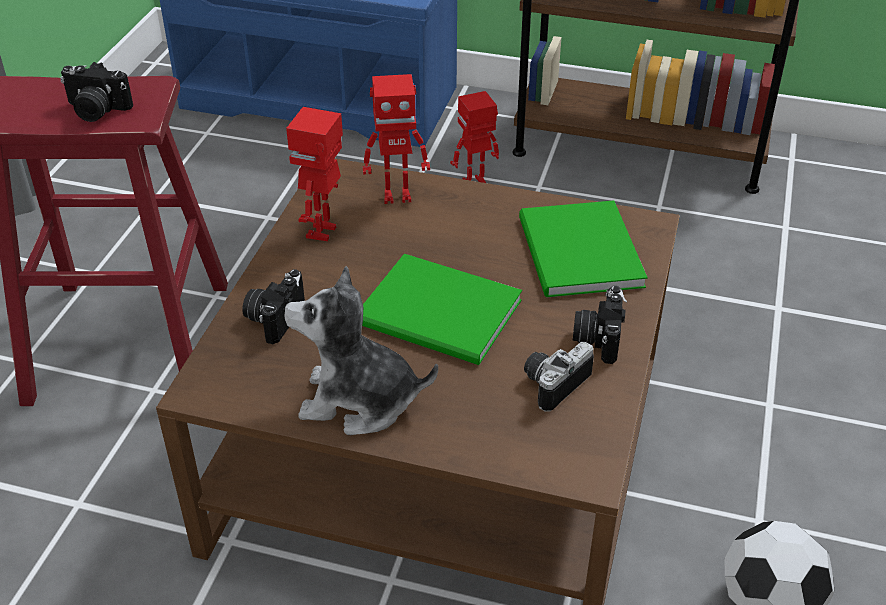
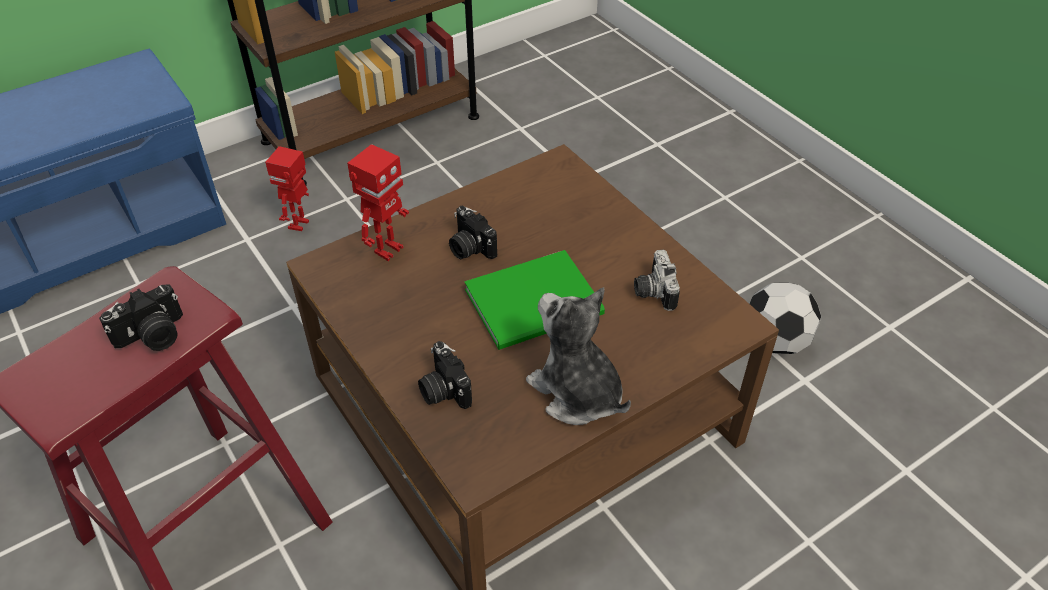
camera: 50 degrees left, 5 degrees up
(323, 232) = (379, 310): toy robot -> none
(359, 401) = (576, 392): plush toy -> plush toy turned 90 degrees clockwise
(577, 255) = (550, 207): green book -> none
(597, 337) = (634, 247): camera -> camera (469, 248)

